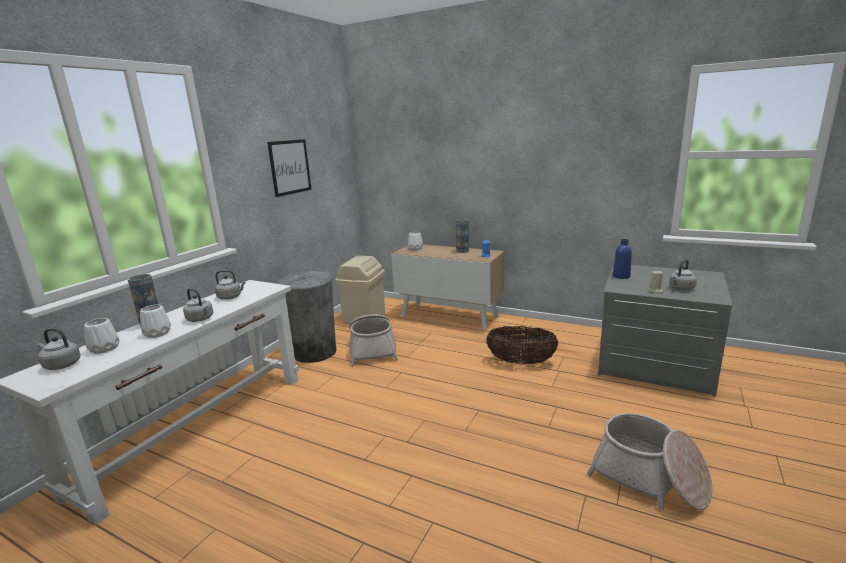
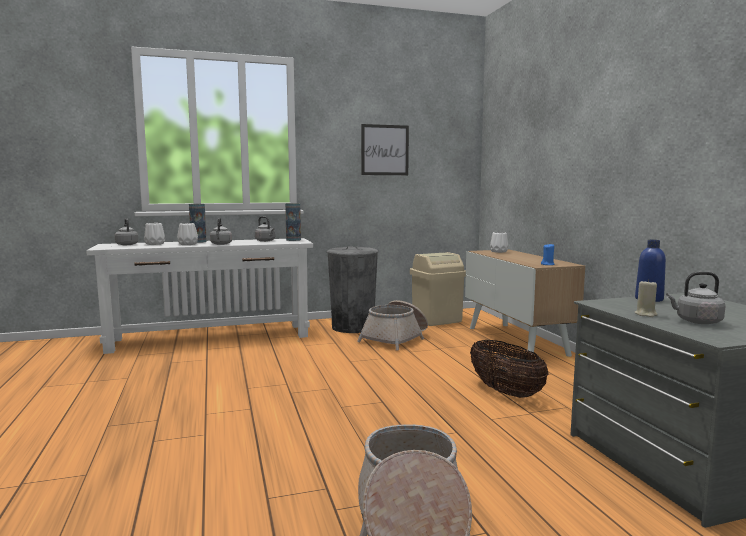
camera: 45 degrees right, 10 degrees down
(462, 251) = (537, 259): vase -> vase (293, 240)

